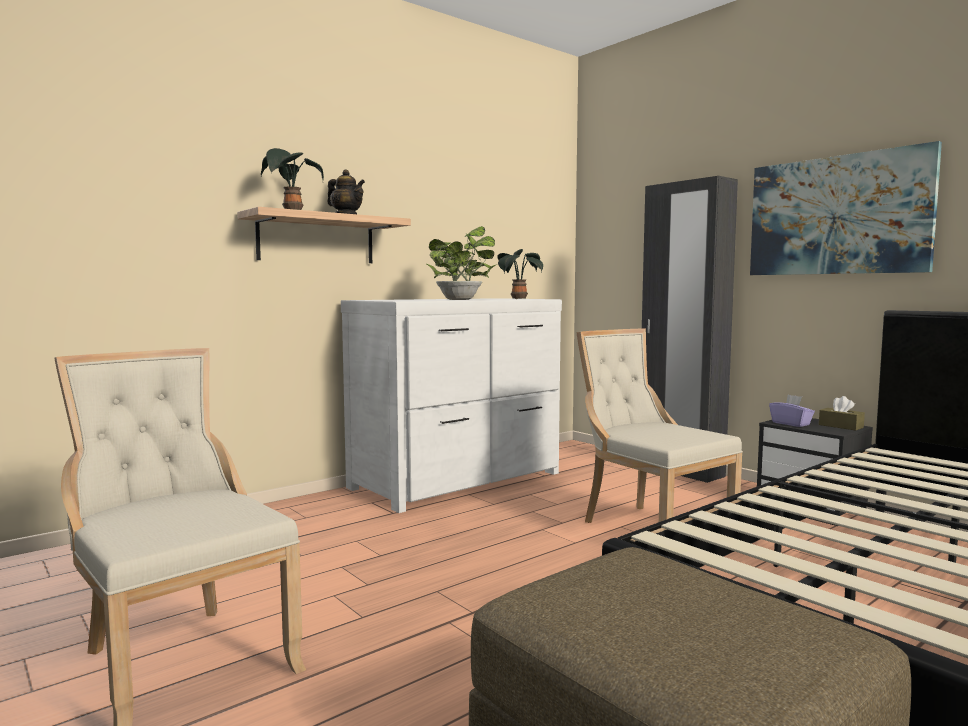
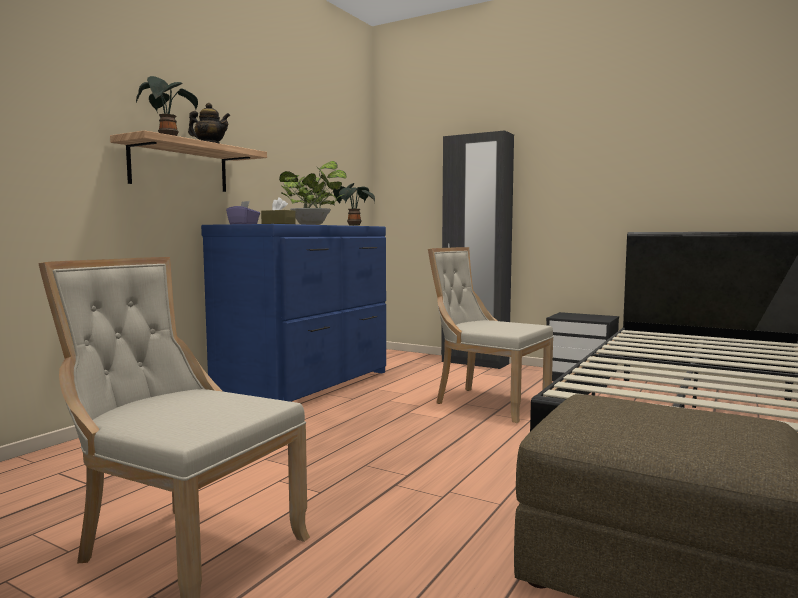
camera: 20 degrees left, 0 degrees up
(459, 481) = (308, 384): white dresser -> blue dresser
(791, 424) = (567, 317): purple tissue box -> purple tissue box (243, 224)
(837, 215) = (589, 164): picture -> none
(840, 426) = (600, 317): brown tissue box -> brown tissue box (278, 224)

